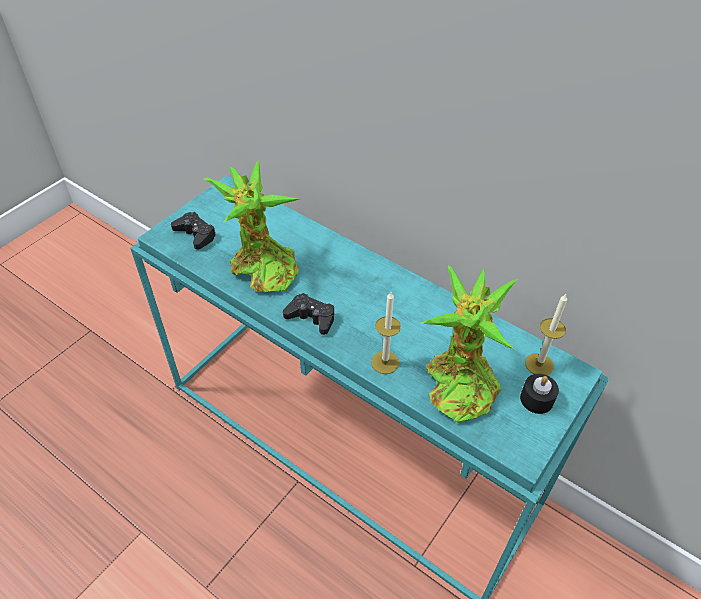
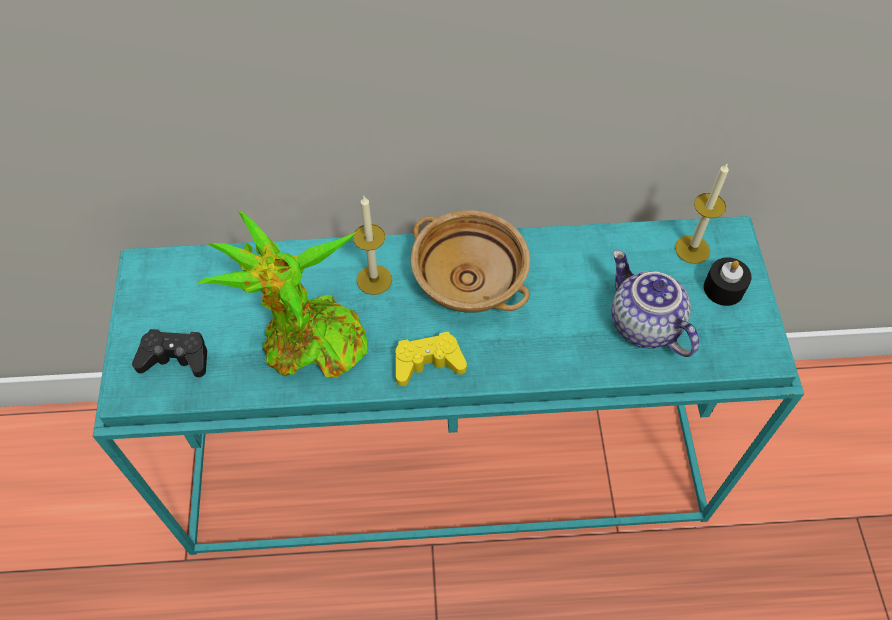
camera: 40 degrees left, 10 degrees up
(311, 317) = (428, 363): black game controller -> yellow game controller
(380, 293) = (470, 279): none -> beige bowl
(385, 362) = (554, 356): candle -> candle (374, 279)
(458, 383) = (642, 325): potted plant -> teapot

